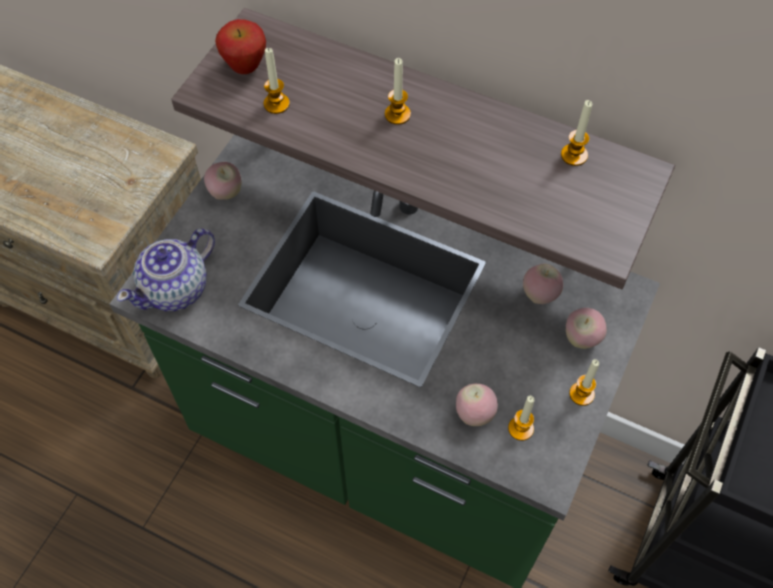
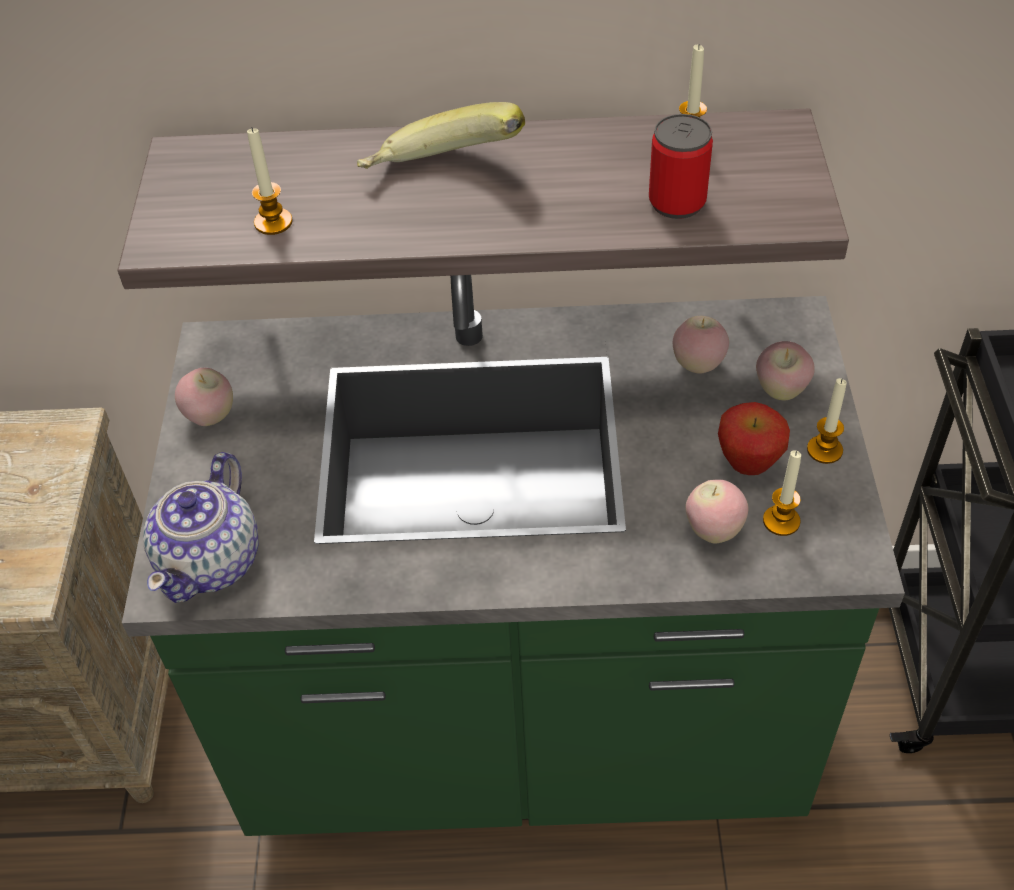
camera: 25 degrees left, 10 degrees down
(245, 68) = (201, 199): apple -> apple (748, 465)
(397, 114) = (443, 177): candle -> banana
(532, 200) = (677, 202): none -> can

